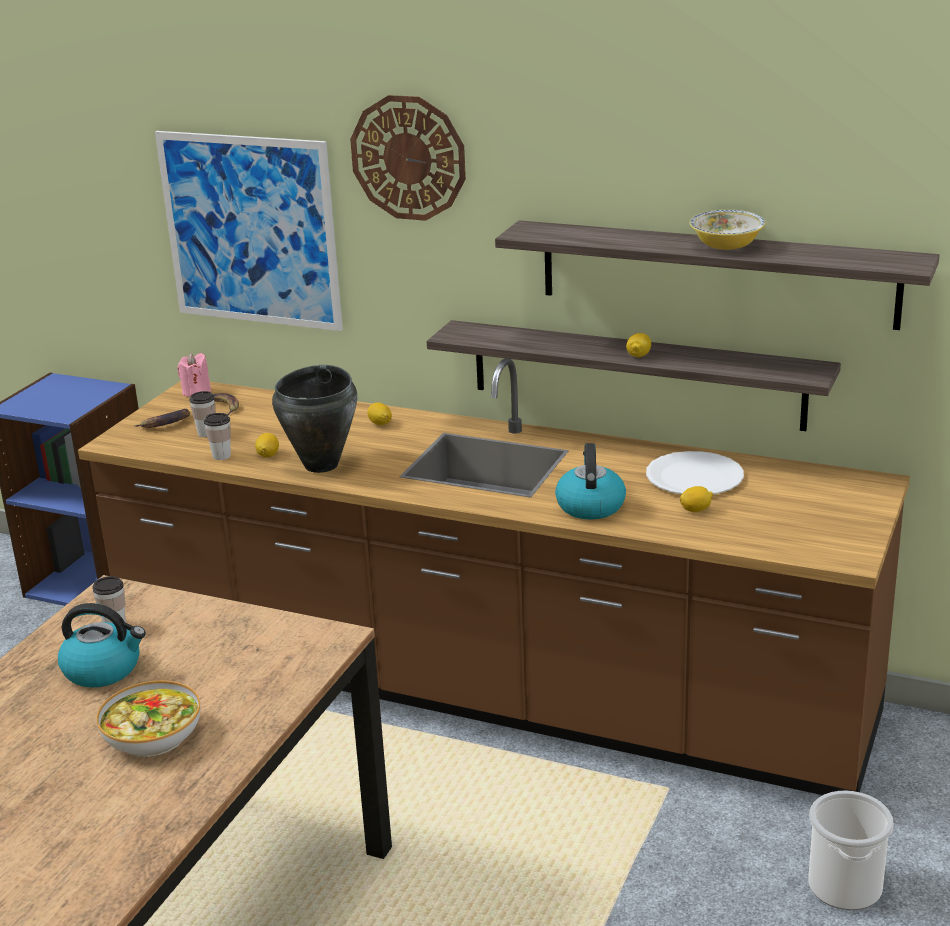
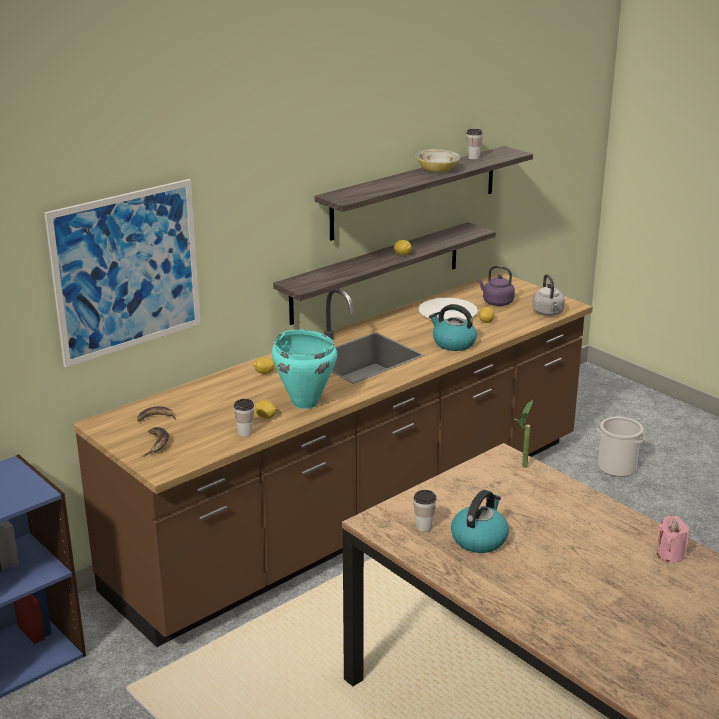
camera: 65 degrees left, 0 degrees up
(153, 735) = (573, 532): bowl -> none
(196, 392) = (110, 423): pink candle -> pink candle (670, 554)
(206, 433) = (196, 431): cup -> cup (473, 157)
(307, 658) = (522, 468): none -> potted plant
(322, 465) = (305, 402): black cooking pot -> turquoise cooking pot
(408, 158) = (246, 174): wall clock -> none
(779, 500) = (496, 302): none -> purple kettle
(792, 548) = (548, 313): none -> grey kettle

